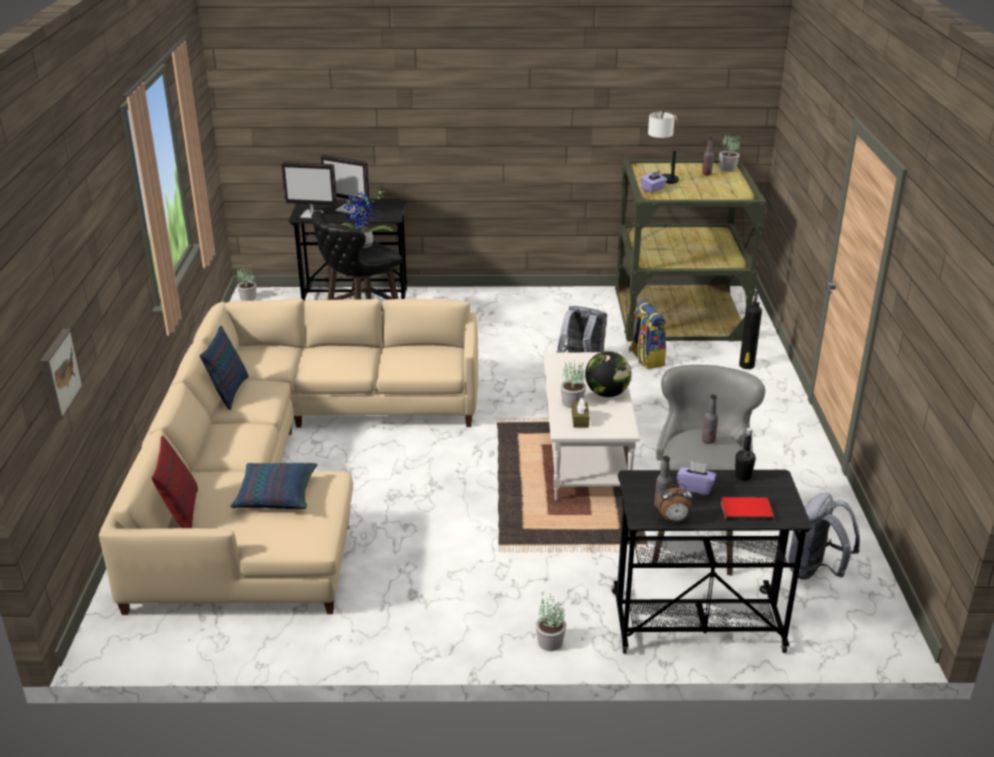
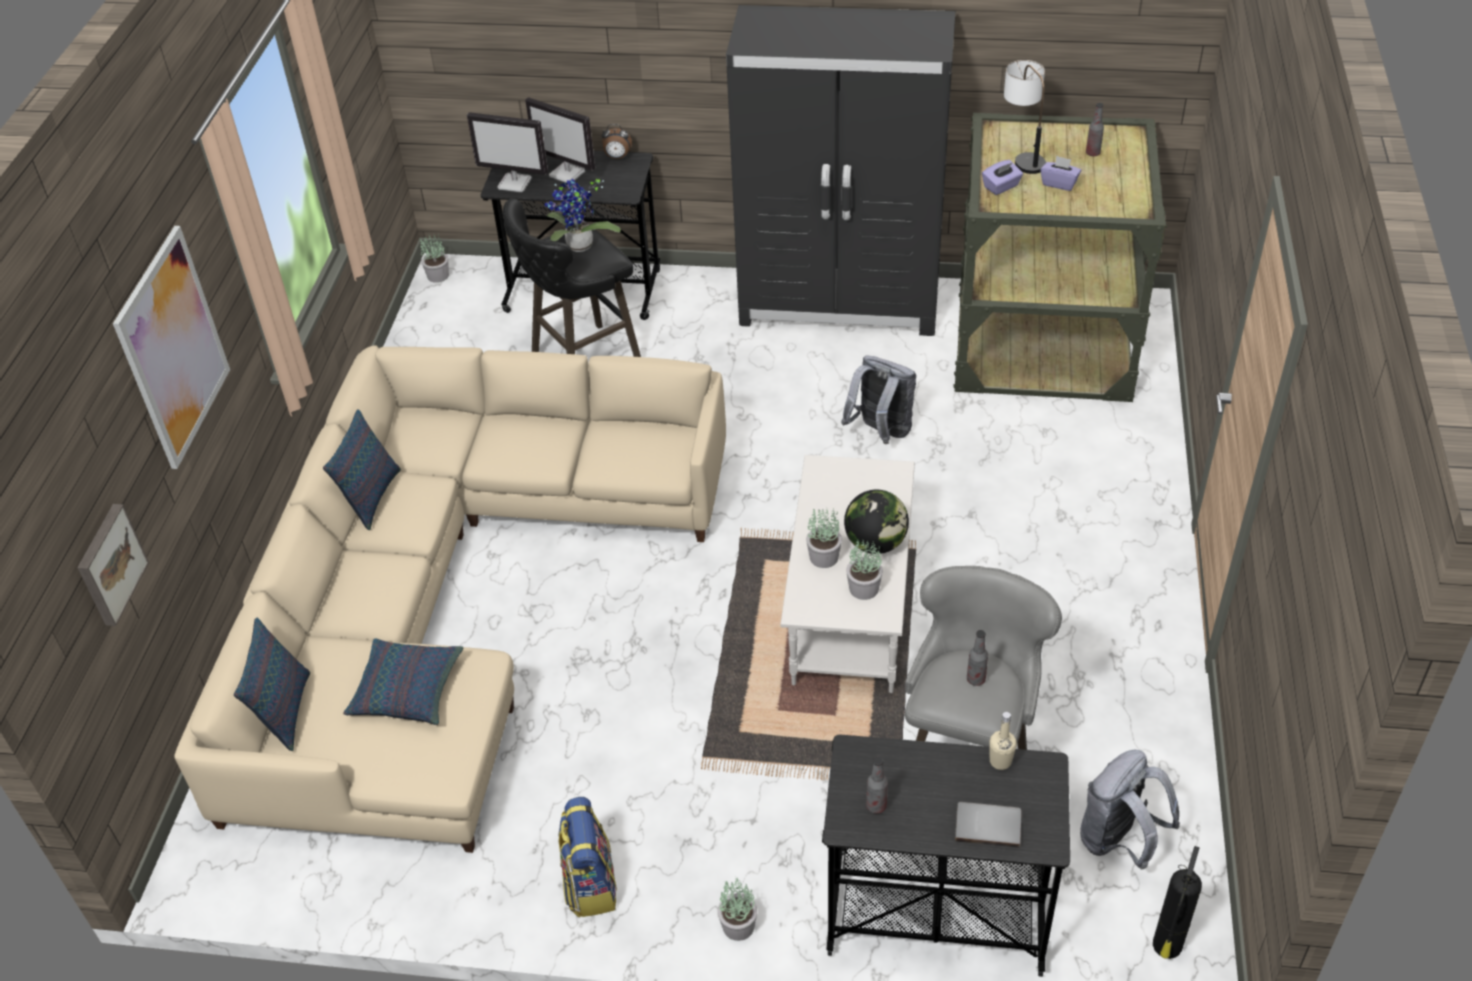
camera: 10 degrees right, 15 degrees up
(101, 241) = (173, 348): none -> picture
(182, 513) = (286, 712): red pillow -> blue pillow
(537, 301) = (841, 304): none -> black cabinet
(580, 419) = (827, 591): brown tissue box -> none
(646, 359) = (974, 429): backpack -> backpack (590, 884)
(673, 520) = (886, 834): alarm clock -> alarm clock (617, 157)
(695, 488) = (930, 776): purple tissue box -> purple tissue box (1059, 183)
(727, 169) = (1128, 142): potted plant -> potted plant (863, 589)
(743, 476) = (1000, 761): black bottle -> beige bottle
(746, 366) = (1117, 452): fire extinguisher -> fire extinguisher (1166, 947)
(746, 510) = (988, 824): red book -> grey book

